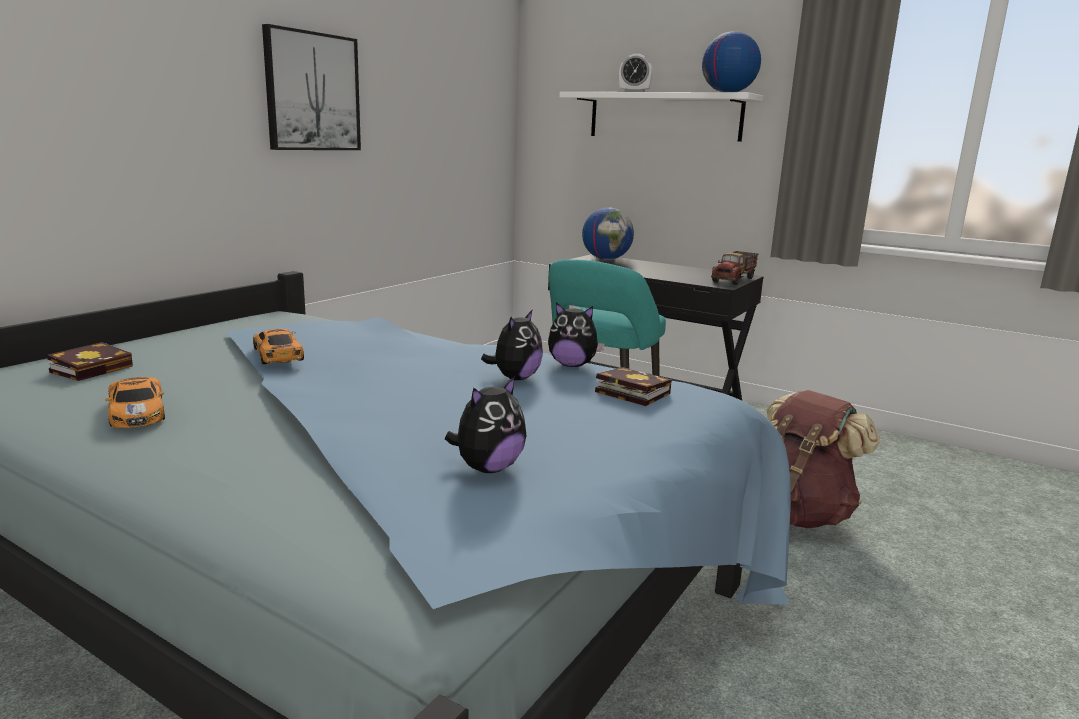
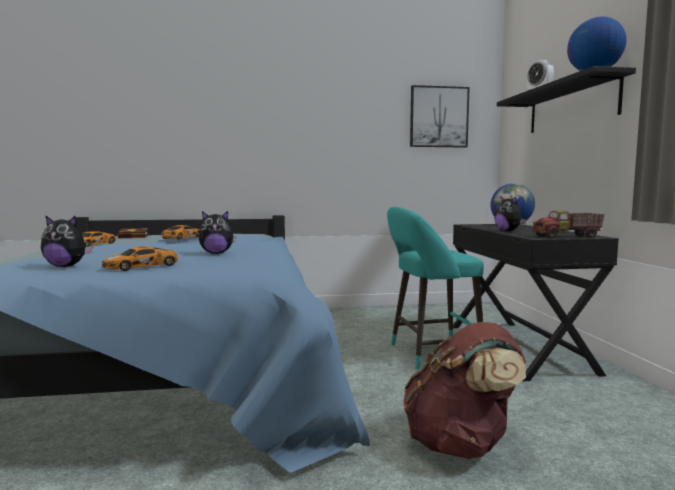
camera: 50 degrees right, 10 degrees down
(312, 92) = (307, 119): picture -> picture (438, 117)
(572, 365) = (265, 254): plush toy -> plush toy (508, 231)
(574, 430) = (143, 266): none -> toy car
(629, 392) = (233, 264): book -> none
(664, 117) = (571, 106): white shelf -> black shelf

